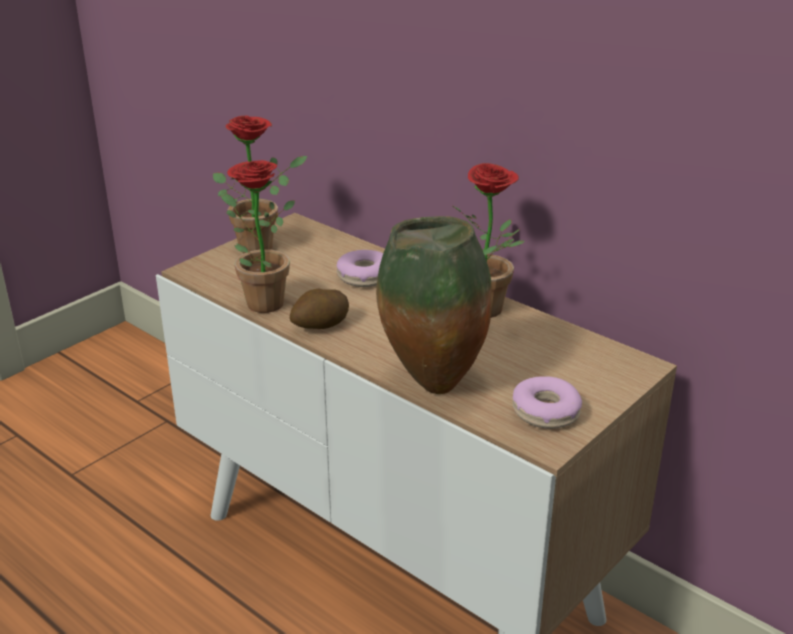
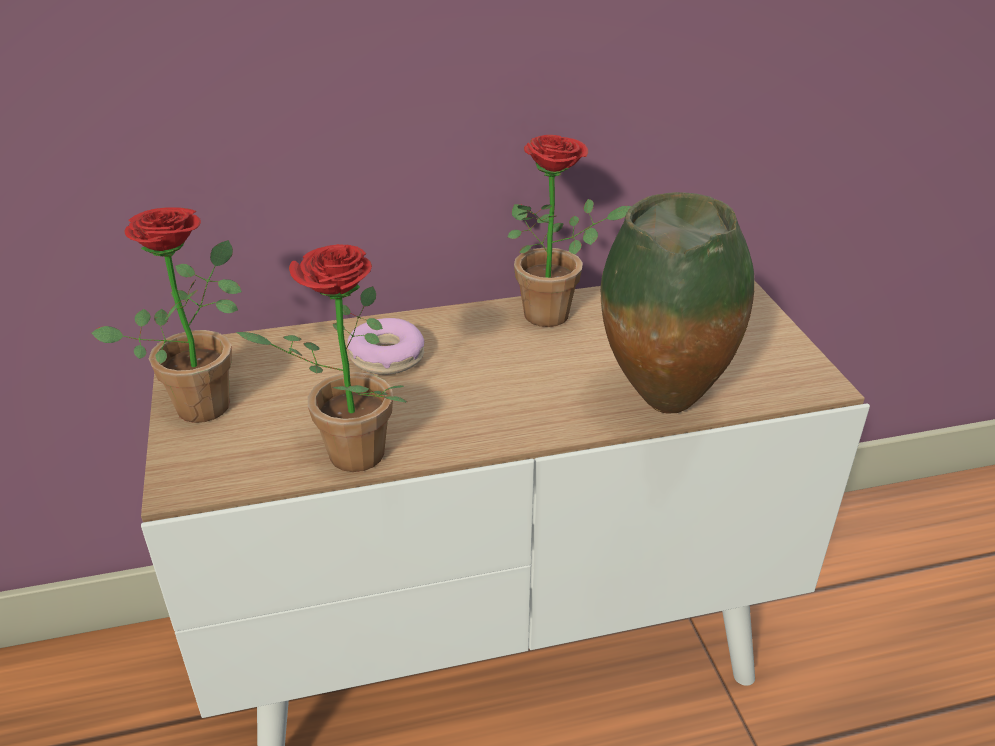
camera: 55 degrees left, 5 degrees up
(320, 326) = (461, 432): potato -> none
(545, 411) = (765, 361): donut -> none

